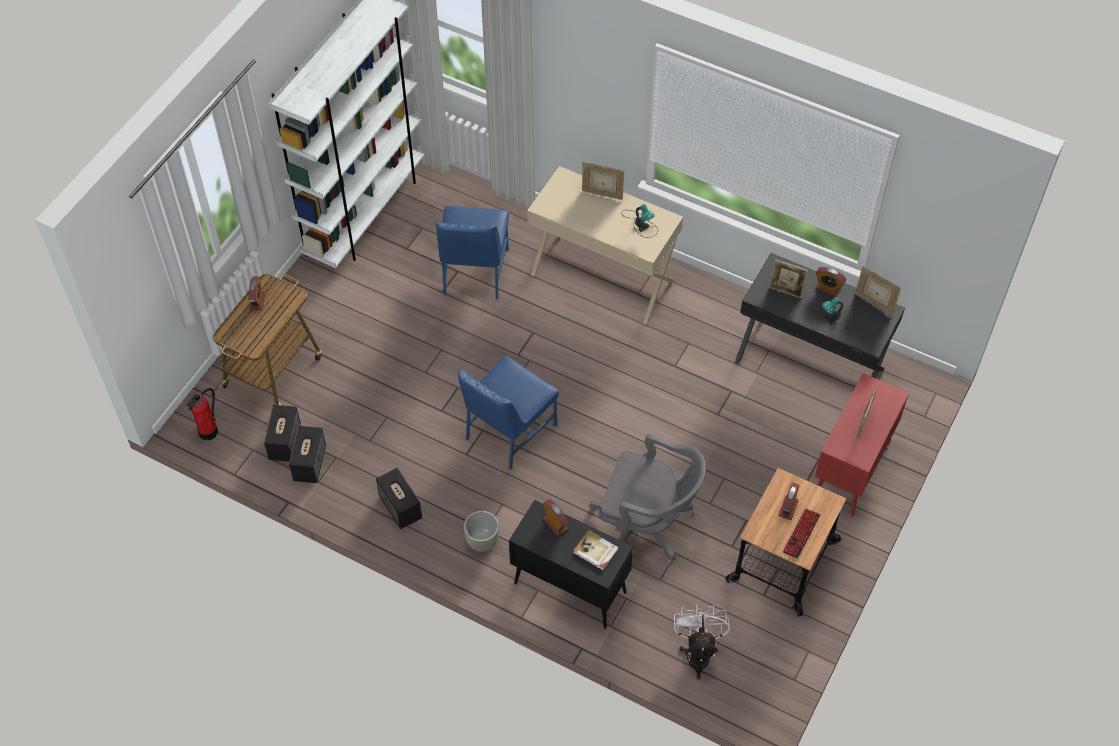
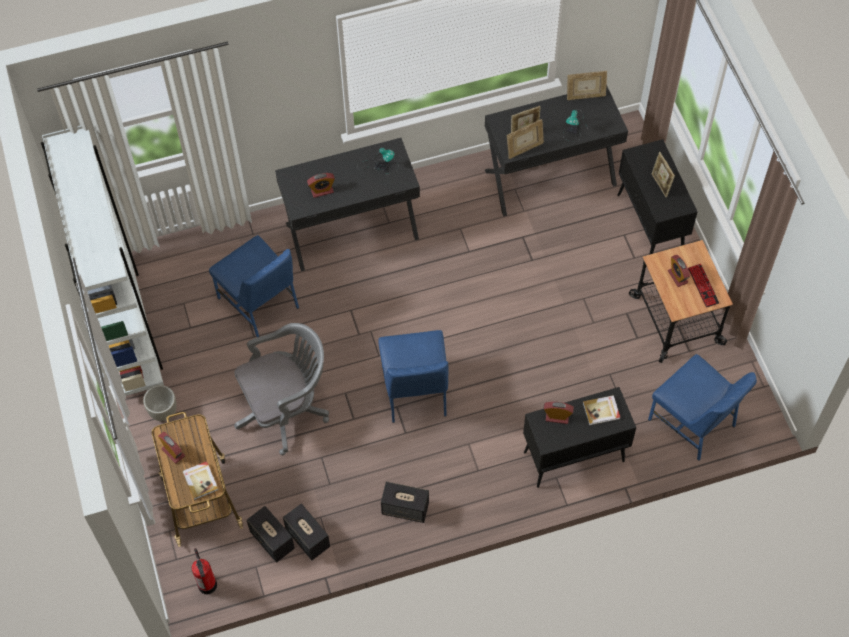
camera: 45 degrees left, 5 degrees up
(251, 336) = (201, 480): none -> book
(482, 541) = (485, 480): grey planter -> grey planter (163, 411)
(602, 193) = (328, 165): picture frame -> picture frame (524, 149)
(603, 276) = (351, 230): beige desk -> black desk
(646, 526) = (573, 373): grey office chair -> grey office chair (286, 409)
(698, 652) = (693, 423): white fan -> blue chair
(828, 289) = (547, 110): alarm clock -> alarm clock (322, 191)
(851, 470) = (650, 225): red cabinet -> black cabinet

